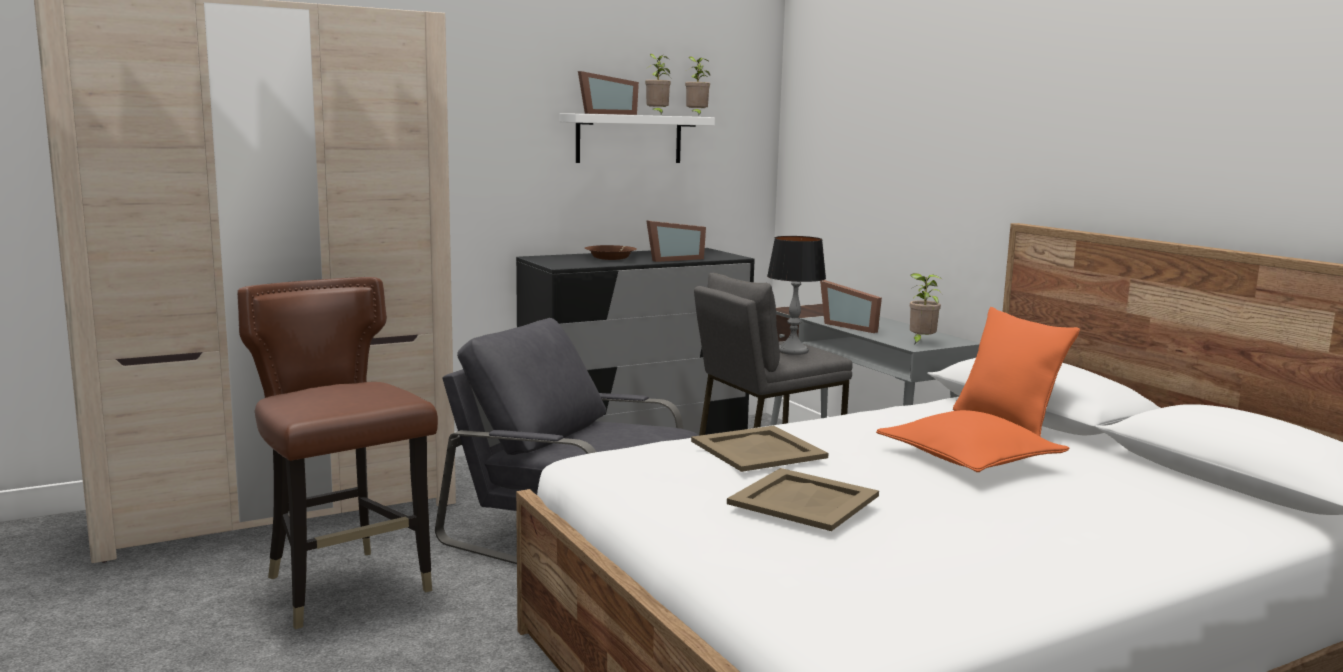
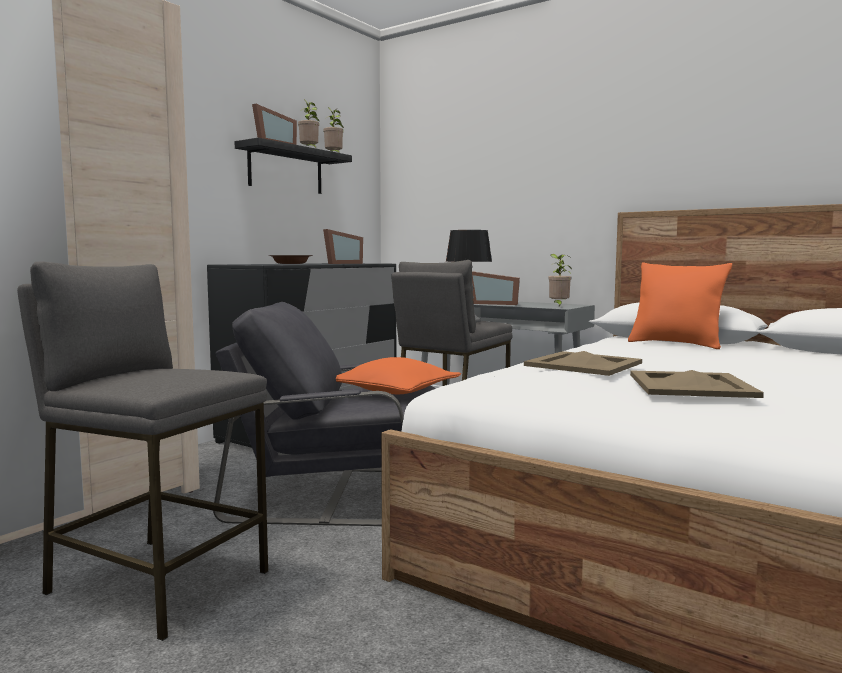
camera: 25 degrees left, 5 degrees down
(345, 587) = (158, 582): brown chair -> grey stool
(629, 139) = (286, 170): white shelf -> black shelf
(969, 460) = (709, 359): orange pillow -> orange pillow (395, 391)

